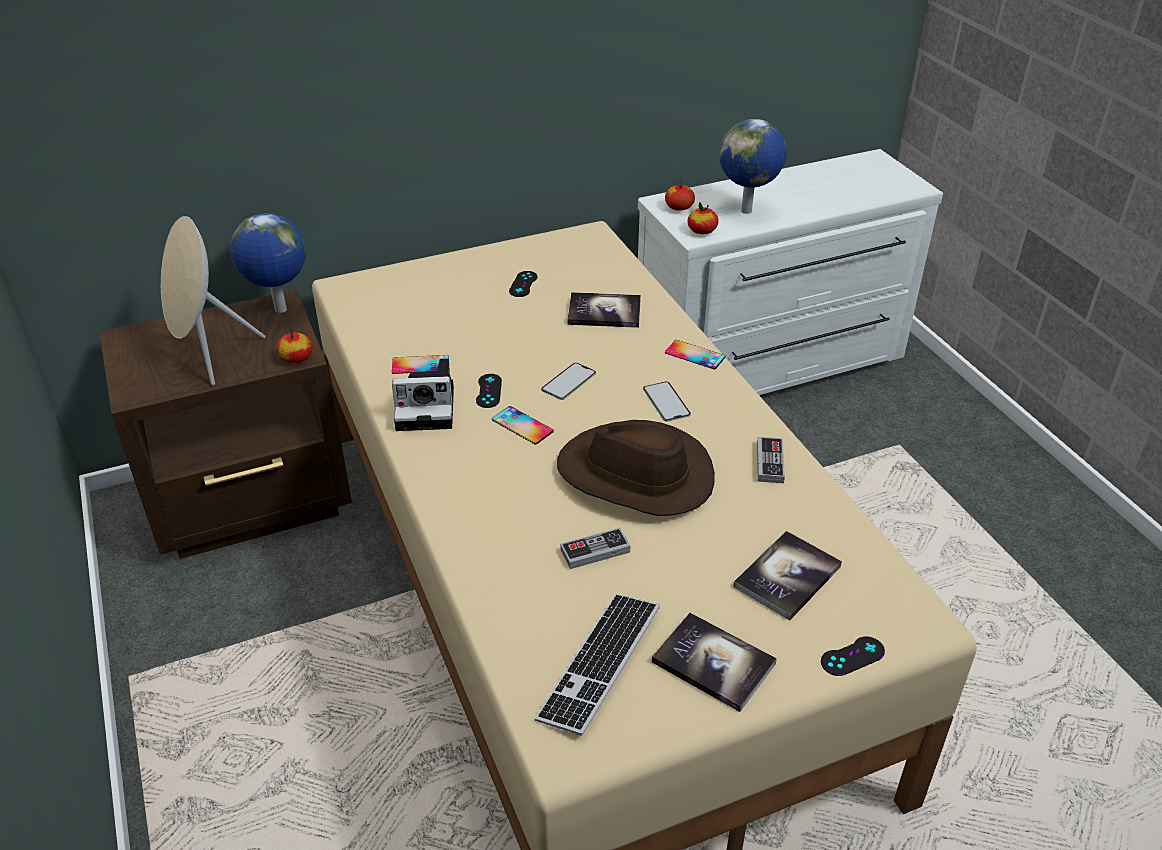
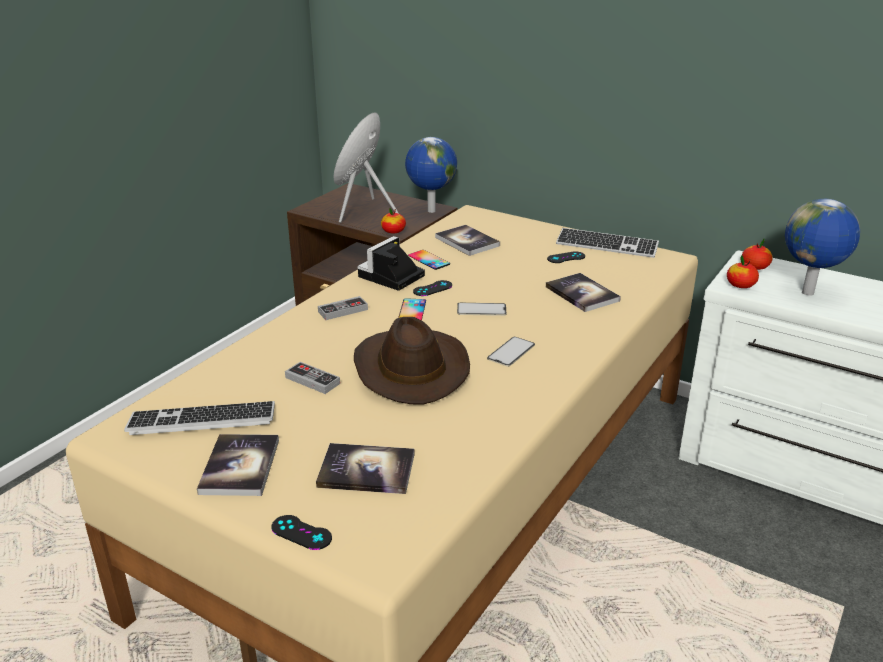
camera: 55 degrees right, 10 degrees down
(410, 322) = (467, 242): none -> book
(428, 407) = (390, 277): camera -> camera turned 75 degrees clockwise
(527, 251) = (606, 245): none -> keyboard
(695, 355) = (586, 344): phone -> none
(770, 462) = (497, 419): game controller -> game controller (343, 311)

